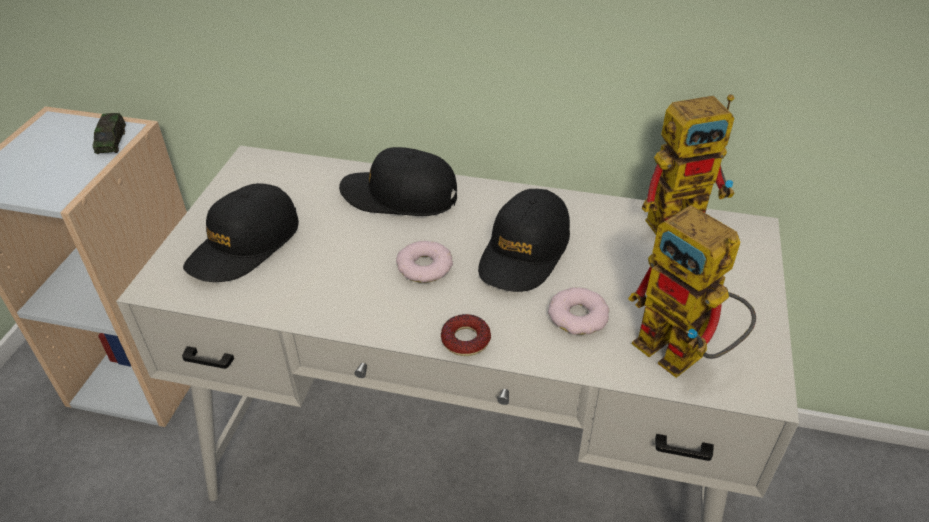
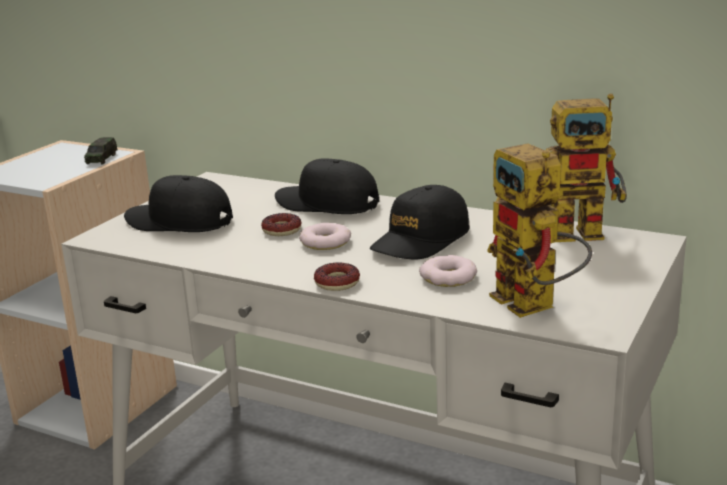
camera: 15 degrees right, 20 degrees down
(244, 245) = (179, 222): black cap -> black cap turned 60 degrees clockwise
(368, 249) = (281, 230): none -> donut

